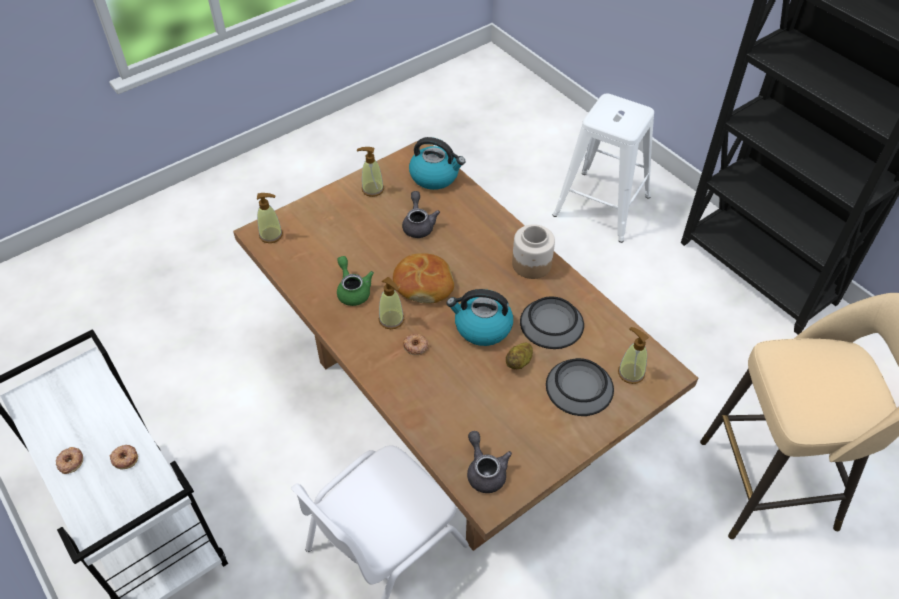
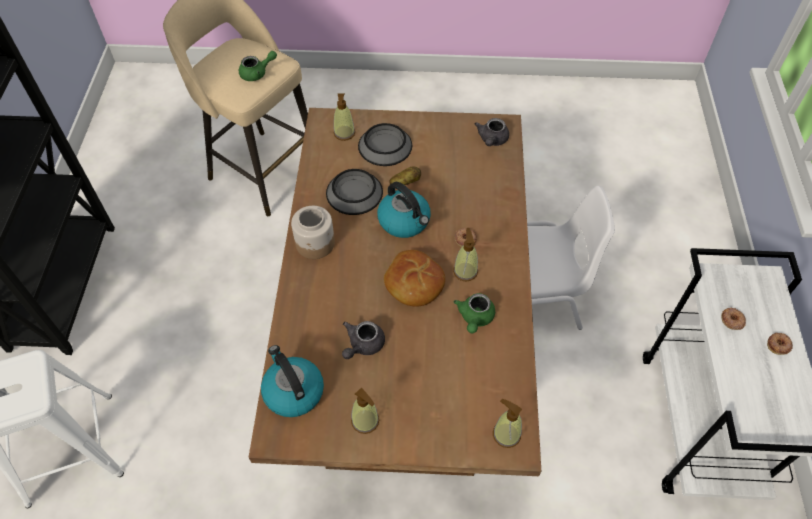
camera: 140 degrees left, 5 degrees up
(802, 386) = (257, 73): none -> green teapot

